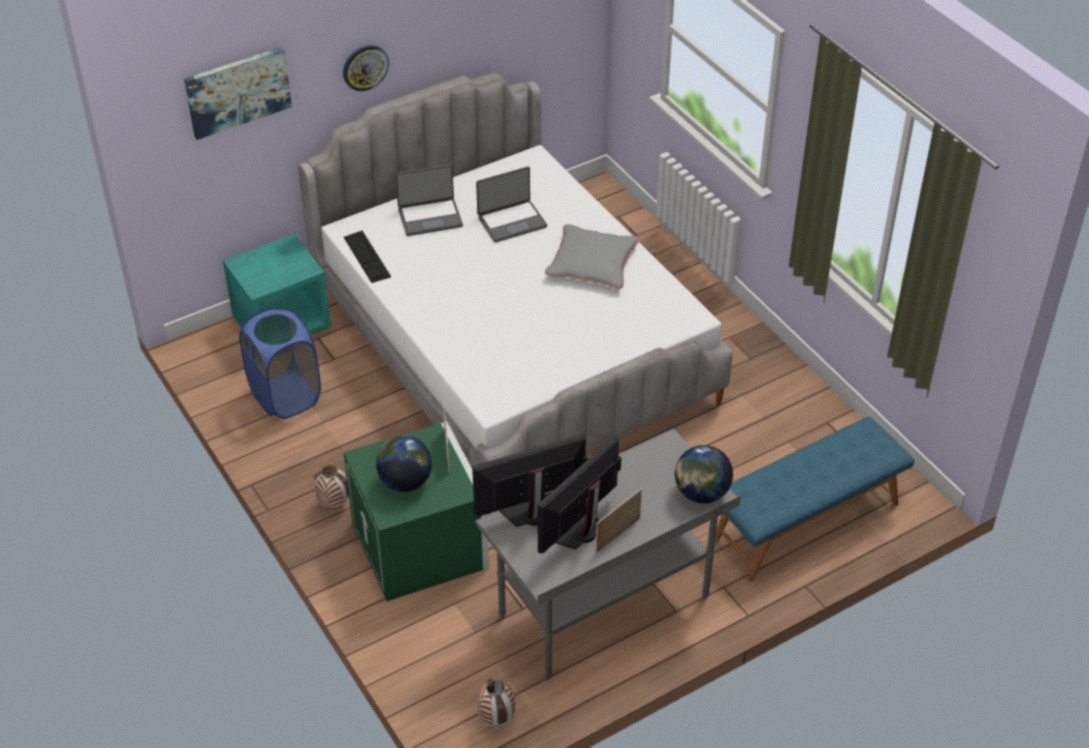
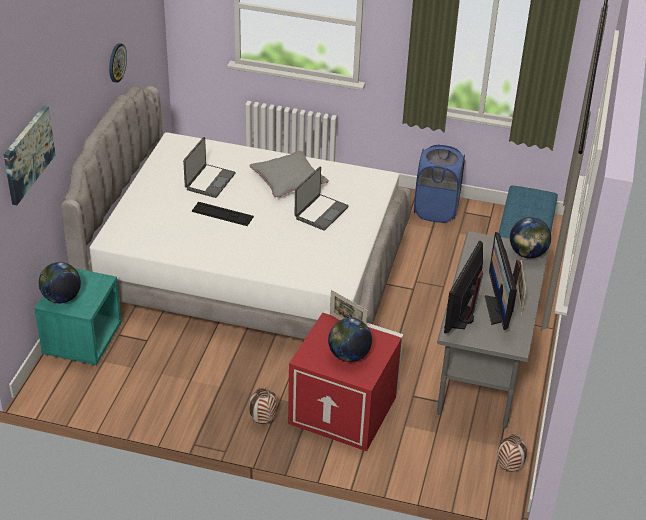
camera: 45 degrees left, 5 degrees down
(254, 265) = (62, 298): none -> globe
(285, 396) = (145, 380): blue laundry basket -> blue laundry basket (436, 210)
(365, 67) = (79, 107): wall clock -> wall clock (116, 62)
(366, 257) = (146, 247): keyboard -> keyboard (222, 214)
(422, 546) = (345, 408): green storage box -> red storage box
(430, 217) = (155, 205): laptop -> laptop (320, 212)

